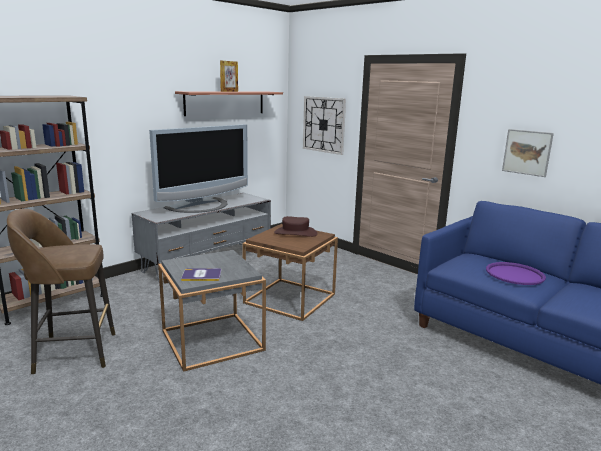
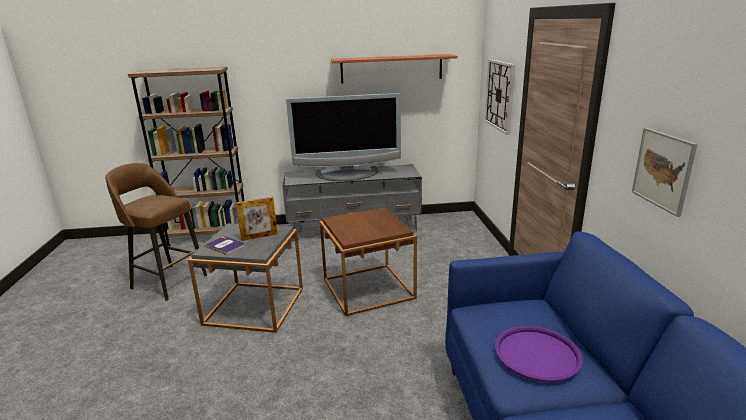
camera: 40 degrees right, 5 degrees up
(229, 91) = (389, 57): picture frame -> picture frame (259, 237)
(295, 233) = (376, 221): brown hat -> none

